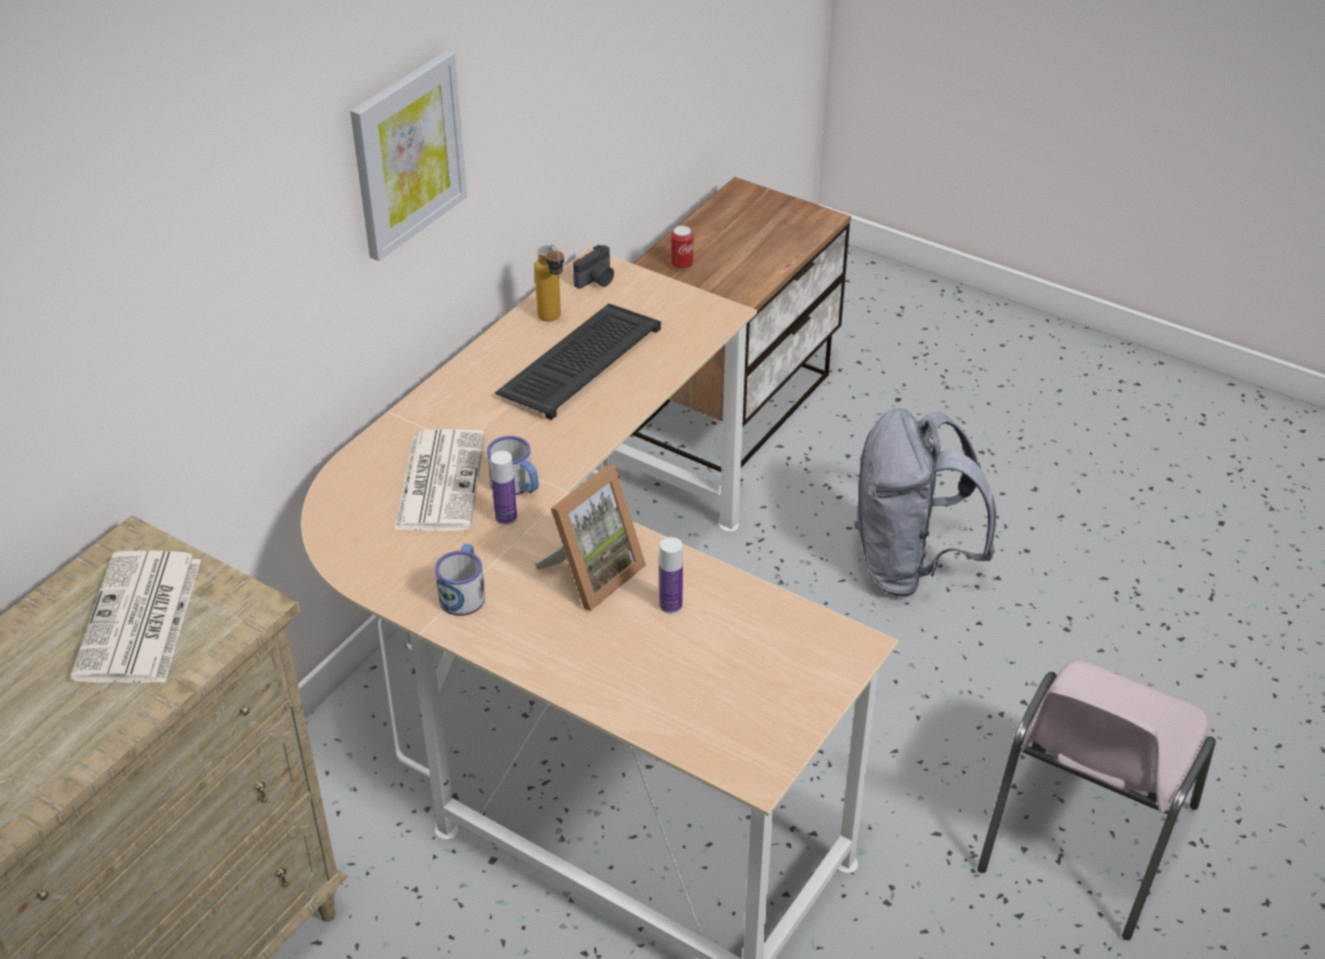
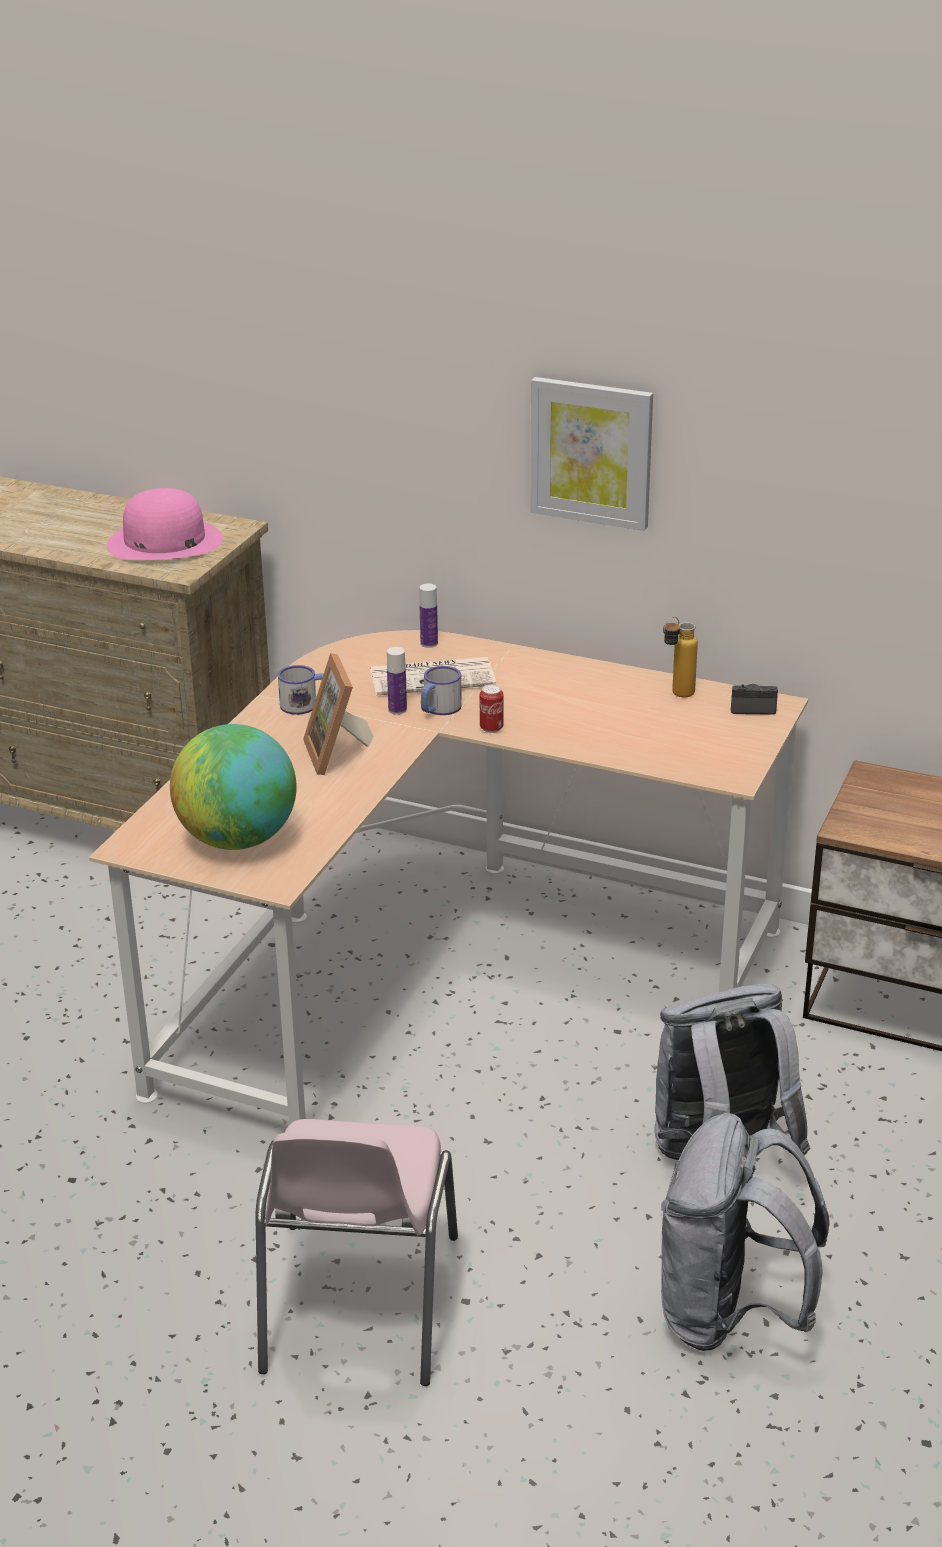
camera: 80 degrees right, 10 degrees down
(139, 620) = (164, 542): newspaper -> pink hat
(580, 361) = (622, 715): keyboard -> none
(591, 574) = (339, 754): picture frame -> picture frame turned 45 degrees clockwise
(596, 280) = (752, 708): camera -> camera turned 150 degrees clockwise
(670, 605) = (309, 792): bottle -> bottle (429, 643)
(682, 265) = (881, 789): can -> can (491, 728)
(759, 673) = (237, 839): none -> globe
(1083, 839) = (356, 1305): pink chair -> pink chair turned 105 degrees counterclockwise
(1095, 596) = (730, 1314): none -> grey backpack

